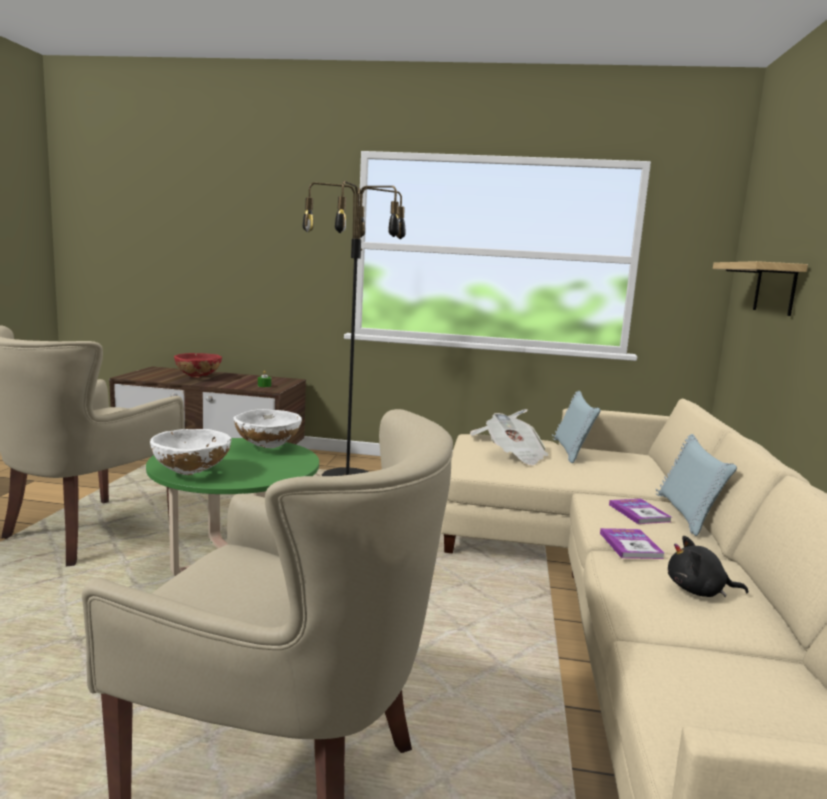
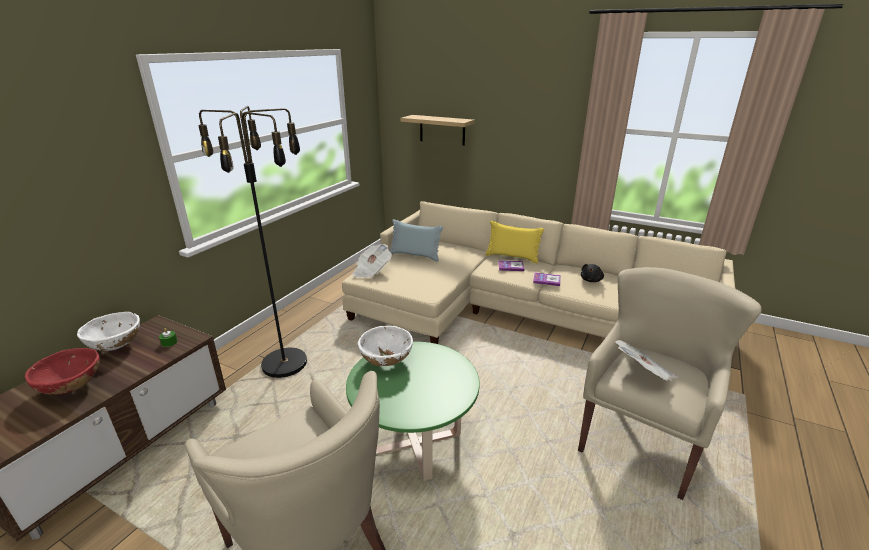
camera: 70 degrees left, 15 degrees up
(191, 473) = (443, 402): white bowl -> white bowl (117, 346)
(515, 455) = (417, 273): newspaper -> newspaper (643, 375)
(687, 515) = (512, 257): blue pillow -> yellow pillow

